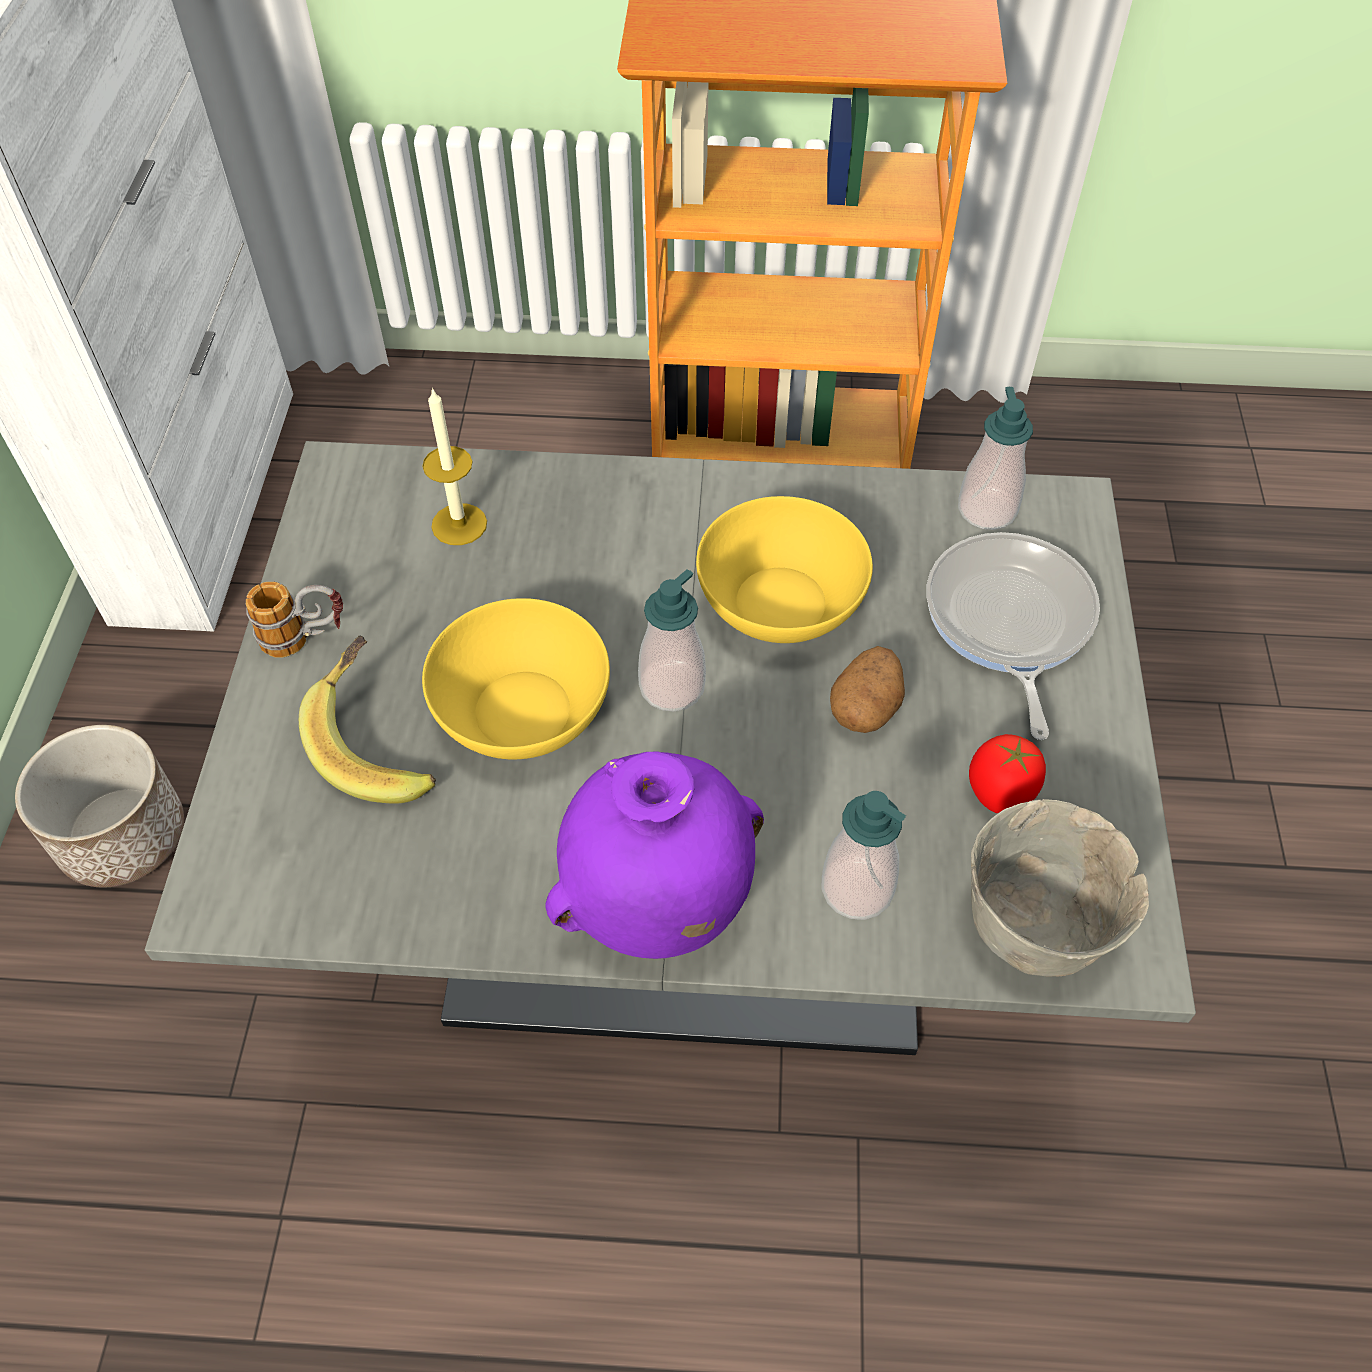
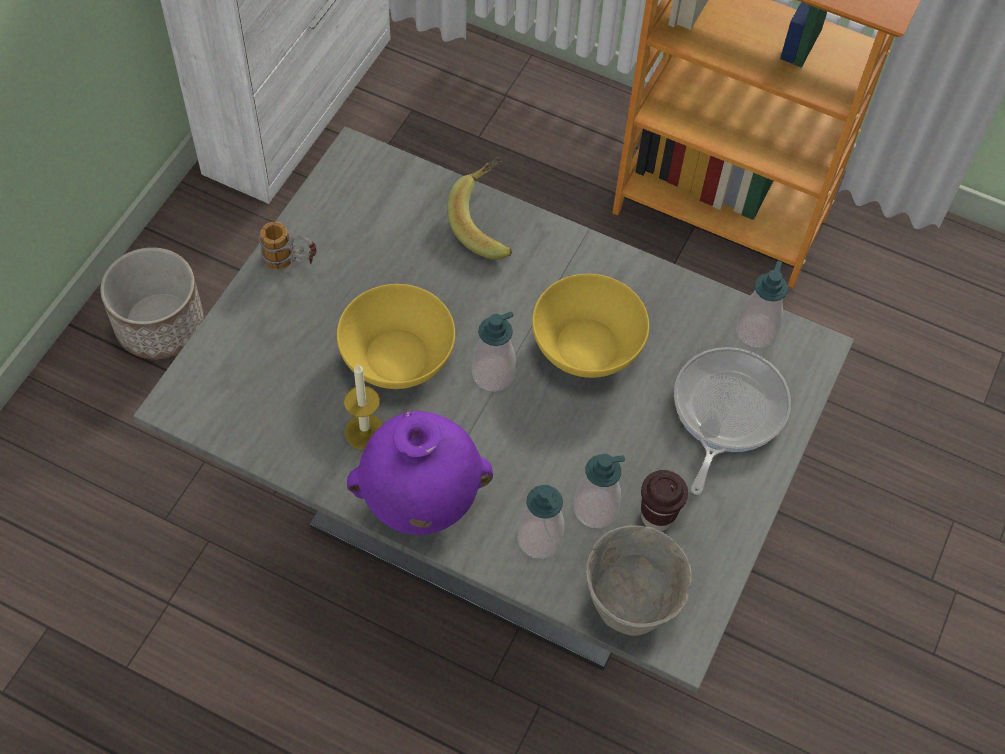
camera: 20 degrees right, 5 degrees up
(380, 743) = (307, 345): banana -> banana (489, 222)
(459, 524) = (414, 219): candle -> candle (365, 432)
(865, 708) = (604, 432): potato -> none
(911, 816) = (595, 509): none -> soap dispenser
(1000, 793) = (657, 517): tomato -> brown cup

